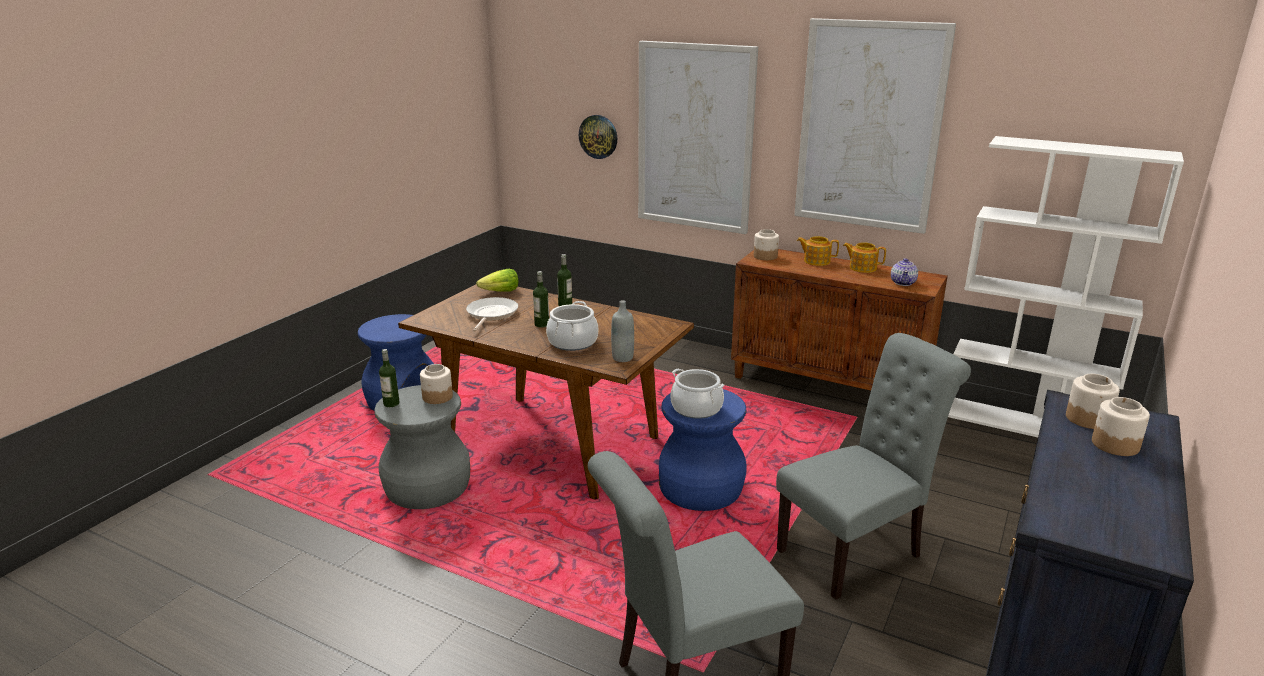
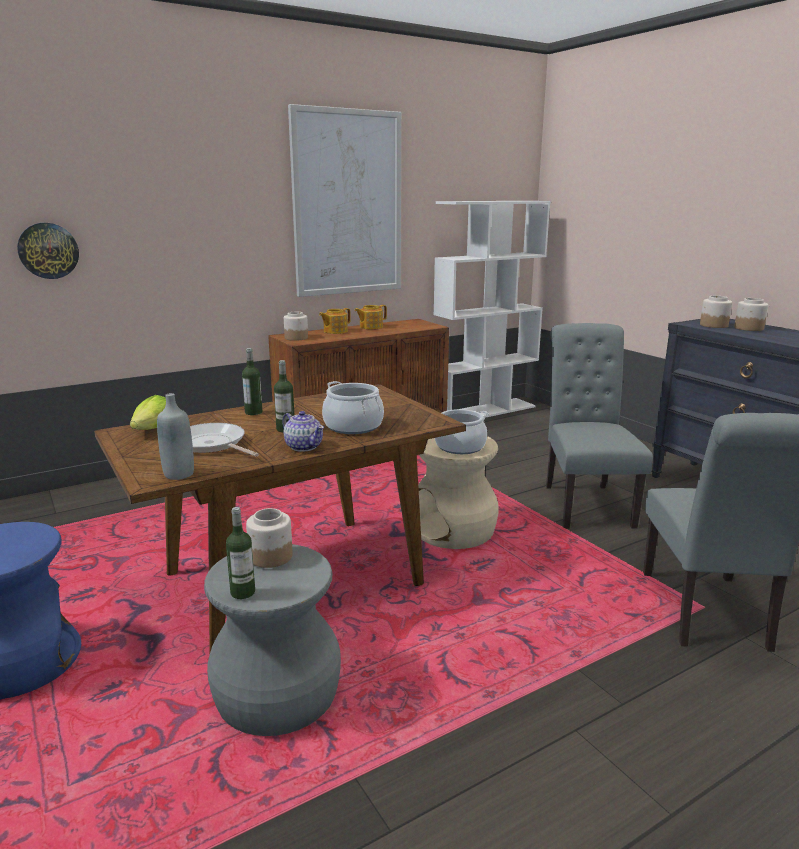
camera: 60 degrees left, 5 degrees down
(622, 358) = (419, 417): grey bottle -> grey bottle (179, 474)
(695, 137) = (182, 235): picture -> none
(701, 489) = (454, 530): blue stool -> beige stool
(903, 282) = (414, 326): teapot -> teapot (304, 446)

